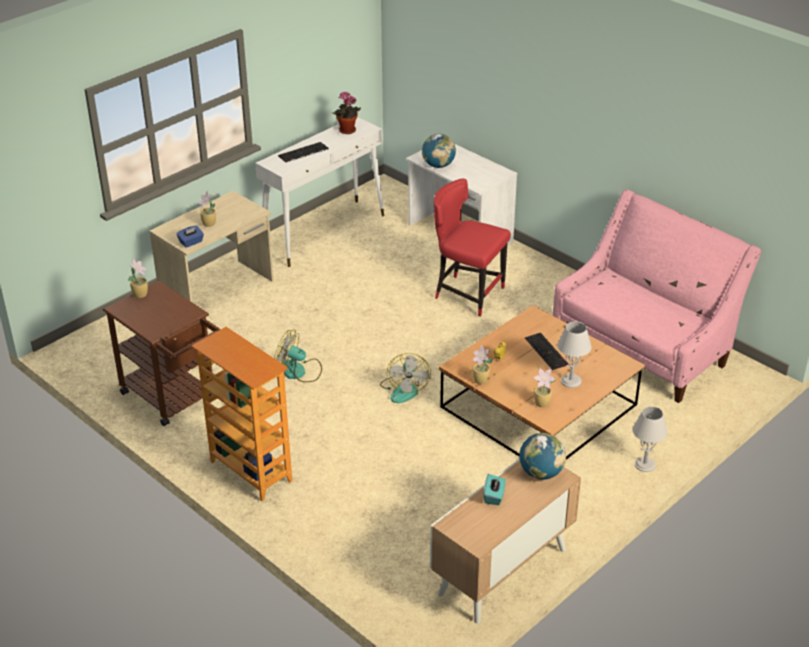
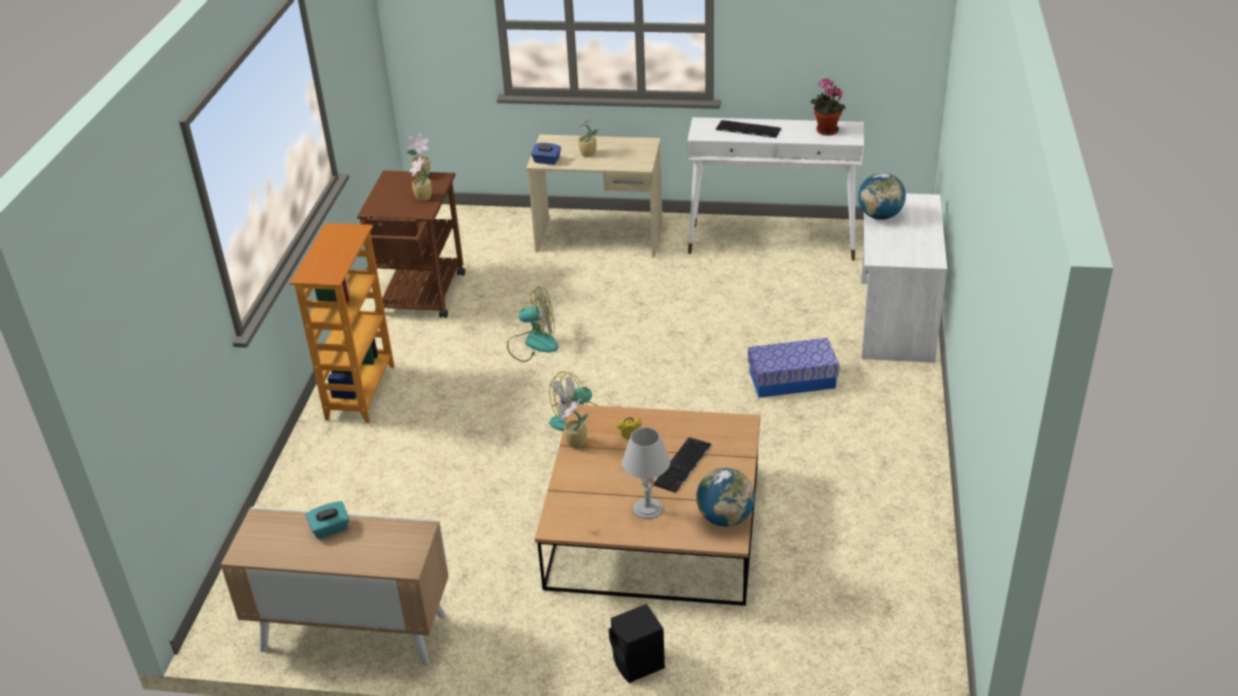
camera: 55 degrees right, 0 degrees up
(299, 372) = (533, 343): fan -> fan turned 105 degrees clockwise
(467, 294) = (792, 380): red chair -> storage box
(541, 473) = (399, 545): globe -> globe (725, 518)
(542, 403) = (582, 506): potted plant -> potted plant (423, 198)
(644, 346) = (868, 560): pink sofa -> none
(645, 464) = (638, 664): grey table lamp -> black speaker

